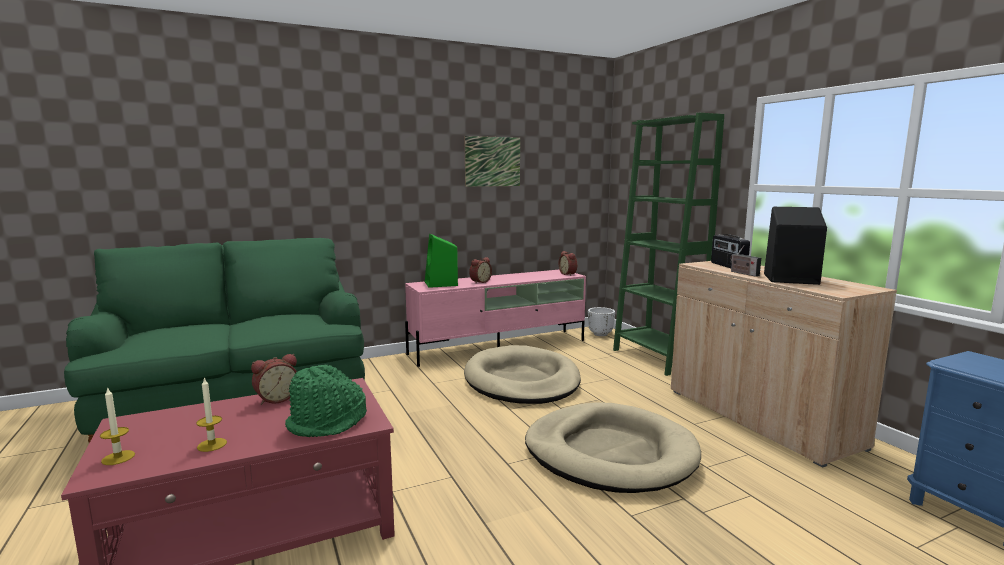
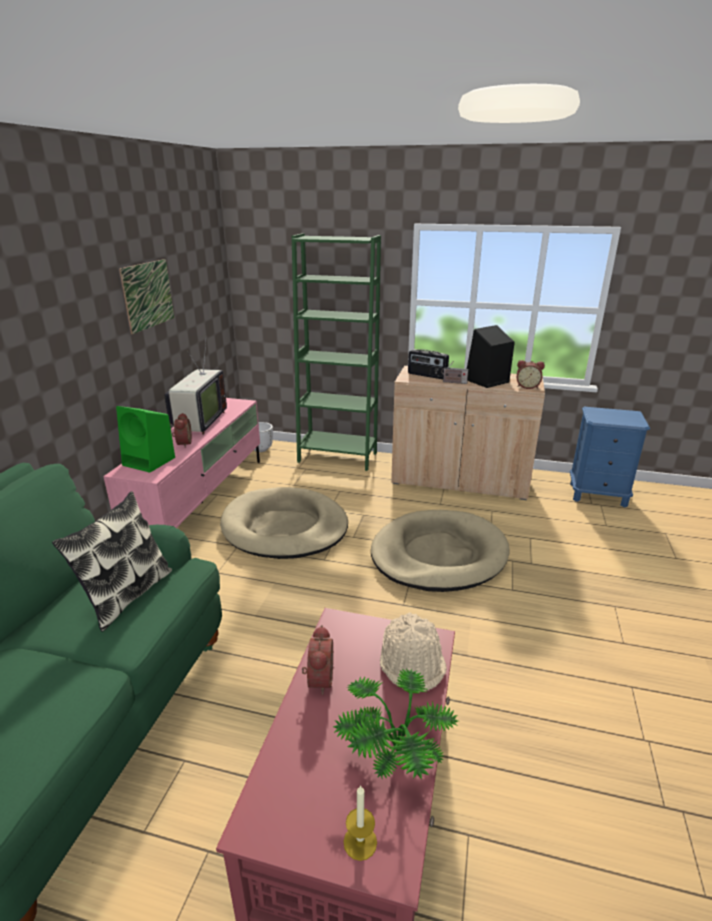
camera: 50 degrees left, 15 degrees up
(212, 445) = (392, 755): candle -> potted plant
(290, 321) = (126, 595): none -> pillow
(328, 423) = (412, 663): green hat -> beige hat
(515, 276) = (198, 422): none -> television
(568, 274) = (238, 403): alarm clock -> alarm clock (527, 386)

